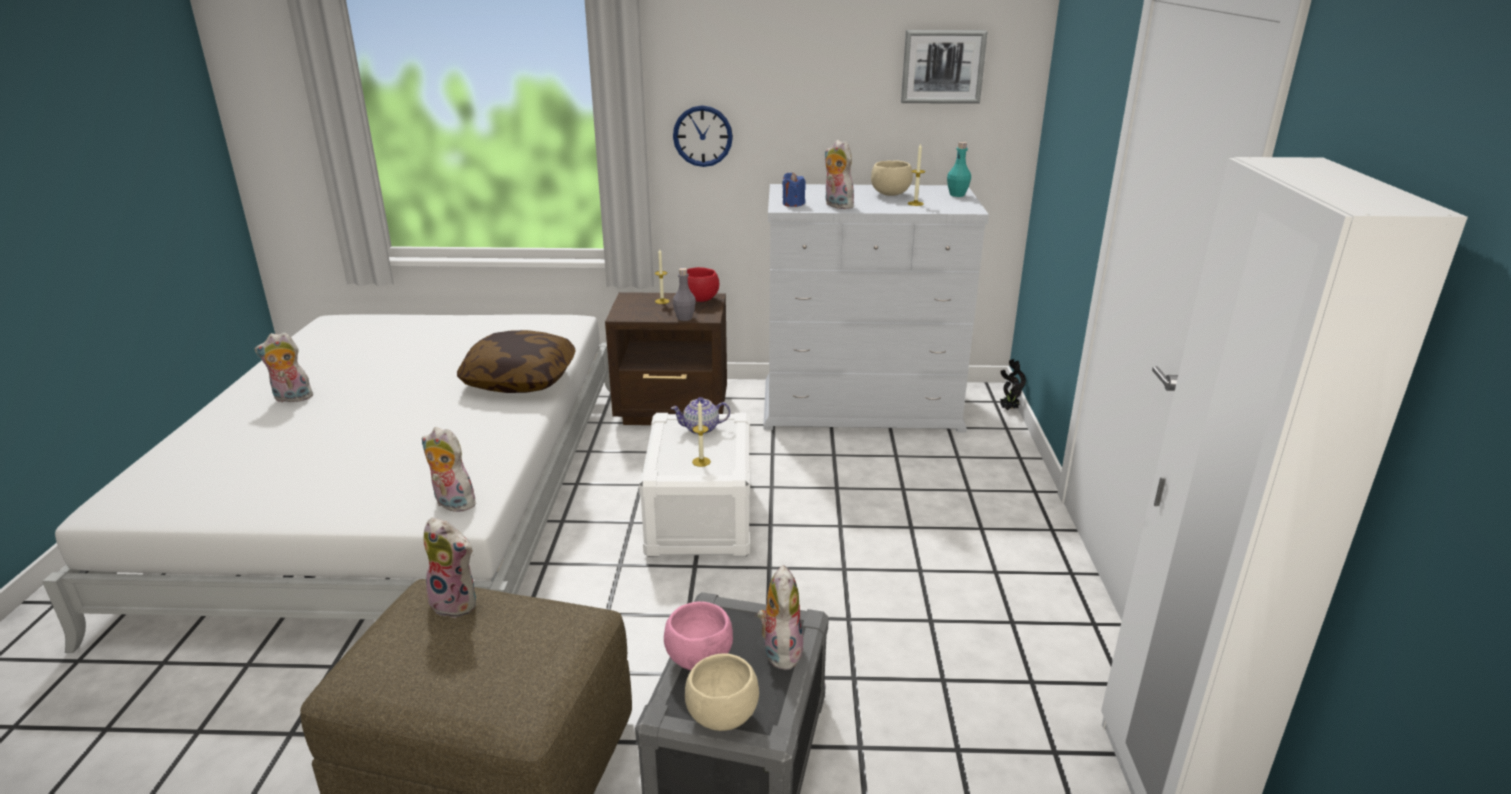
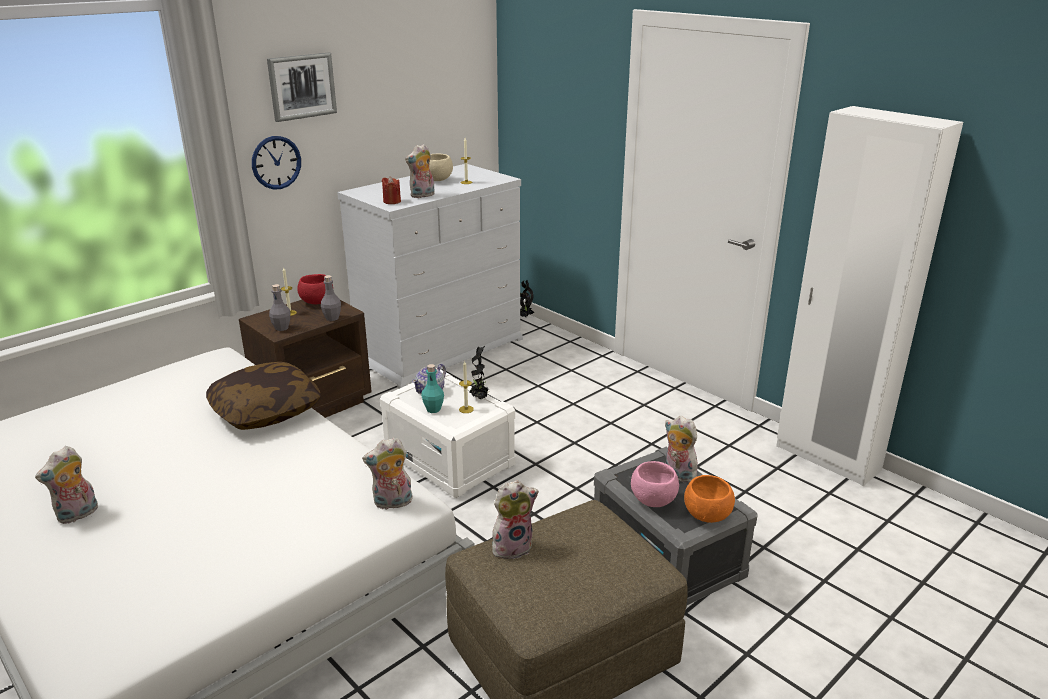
camera: 45 degrees left, 0 degrees up
(632, 311) = (281, 328): none -> grey bottle
(721, 716) = (706, 516): beige bowl -> orange bowl
(731, 457) = (480, 398): none -> potted plant
(793, 204) = (392, 201): blue candle -> red candle
(836, 205) = (422, 196): plush toy -> plush toy turned 45 degrees counterclockwise
(942, 67) = (437, 78): picture -> picture (302, 86)
(957, 195) = (476, 171): turquoise bottle -> turquoise bottle (433, 409)

